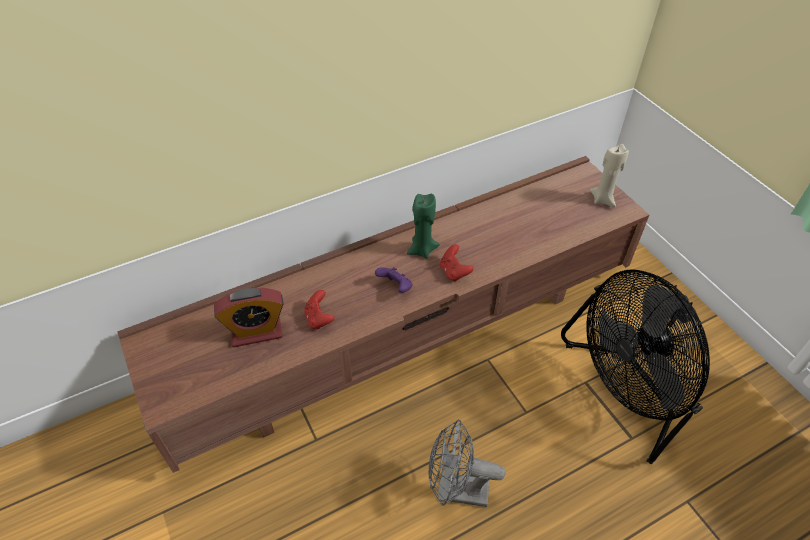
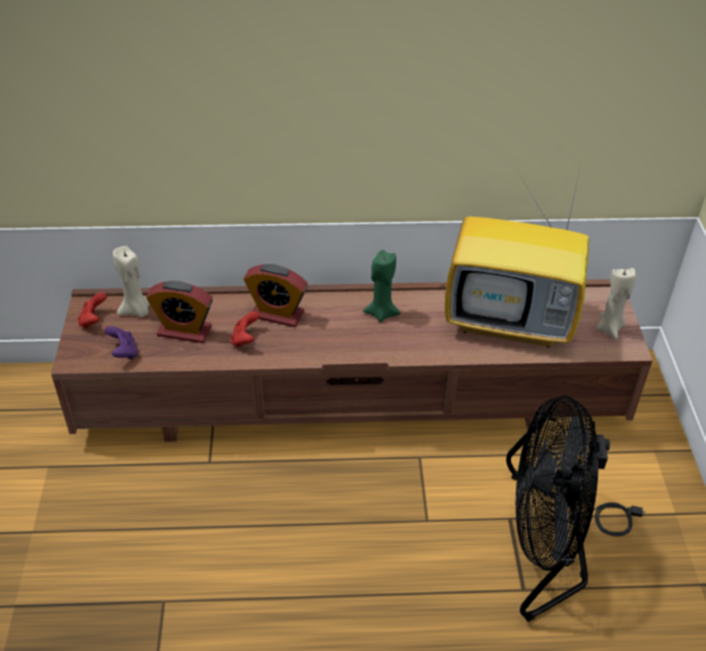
camera: 25 degrees right, 5 degrees down
(197, 329) = (136, 311): none -> beige candle
(333, 284) = (277, 314): none -> alarm clock
(395, 287) = (333, 337): purple game controller -> purple game controller (124, 352)
(454, 272) = (399, 343): red game controller -> red game controller (93, 320)
(456, 490) = (311, 559): grey fan -> none
(529, 219) = (512, 321): none -> television

